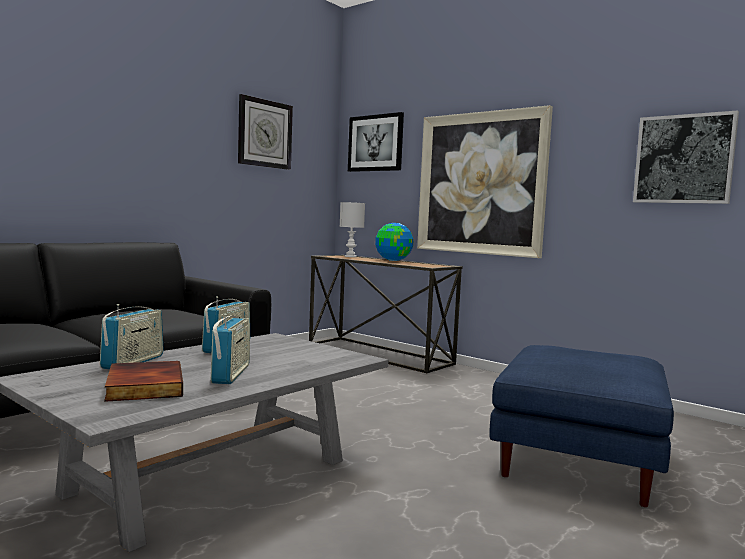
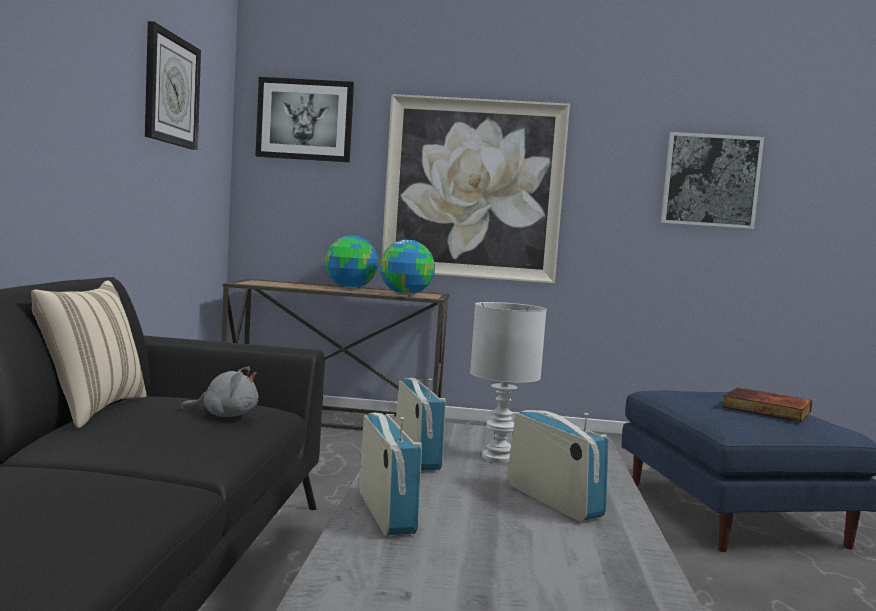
camera: 35 degrees left, 0 degrees up
(123, 309) = (90, 409): none -> beige pillow
(143, 386) = (527, 551): book -> book (765, 409)
(168, 317) = (225, 415): none -> grey plush toy
(350, 256) = (272, 282): white table lamp -> white table lamp (499, 458)
(418, 264) = (405, 294): none -> globe

